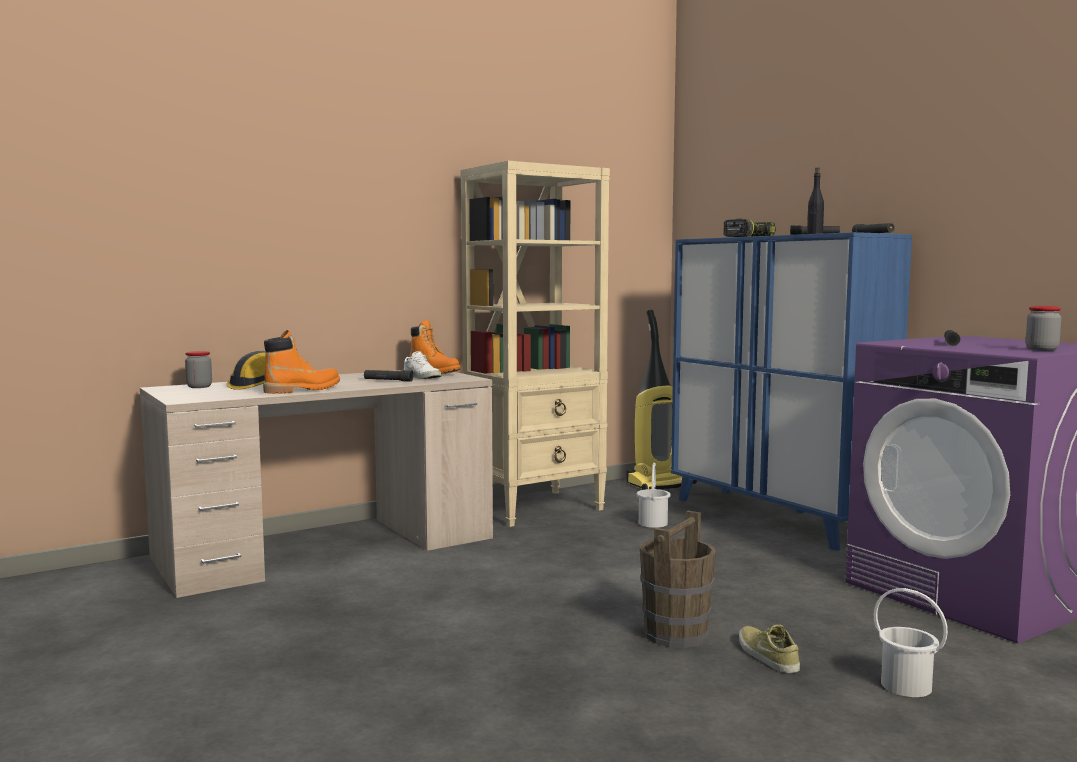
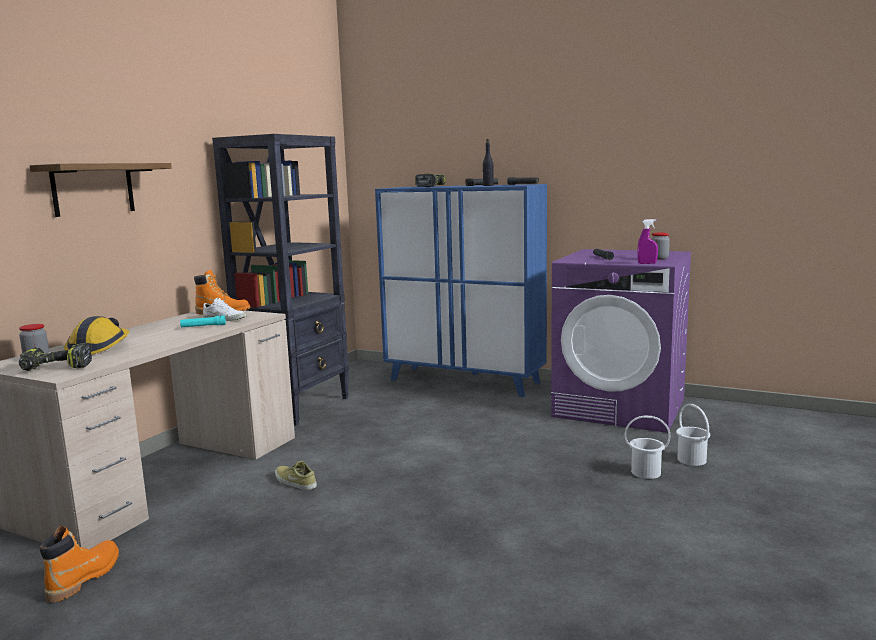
camera: 30 degrees left, 5 degrees up
(192, 395) = (55, 368): none -> power drill
(303, 219) = (93, 189): none -> shelf
(303, 390) = (151, 346): orange boot -> orange boot (85, 577)
(388, 380) = (203, 326): black flashlight -> turquoise flashlight
(536, 508) = (297, 406): beige bookcase -> black bookcase
(653, 523) = (394, 401): white bucket -> white bucket (692, 459)
(660, 484) = (364, 370): vacuum cleaner -> none
(676, 634) = (498, 476): brown bucket -> none
(766, 656) = (561, 475): beige shoe -> beige shoe (294, 482)
(997, 352) = (647, 263): none -> purple spray bottle

